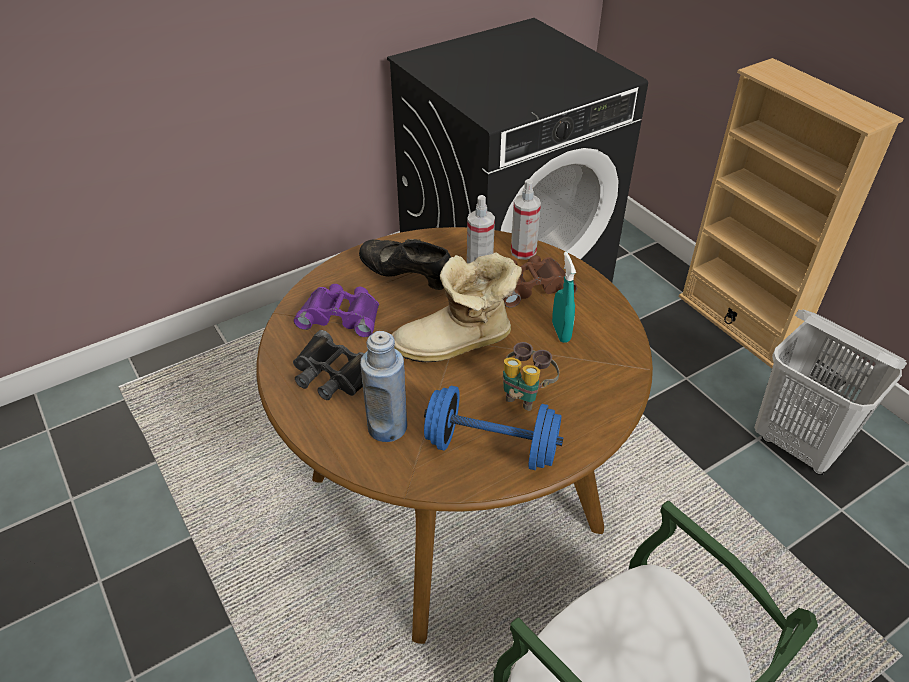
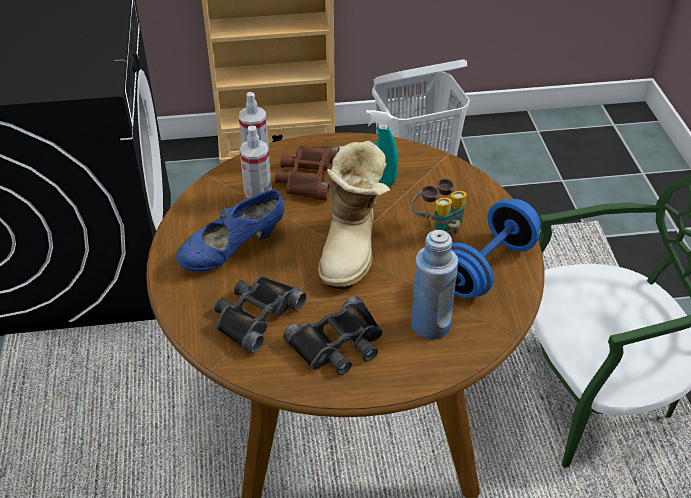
camera: 65 degrees left, 0 degrees up
(341, 315) = (255, 316): purple binoculars -> black binoculars
(407, 277) = (233, 251): black shoe -> blue shoe

